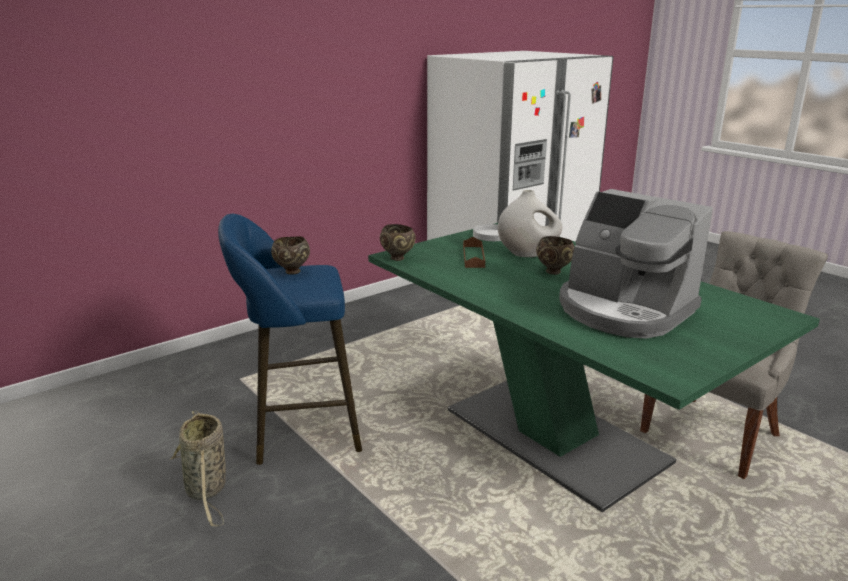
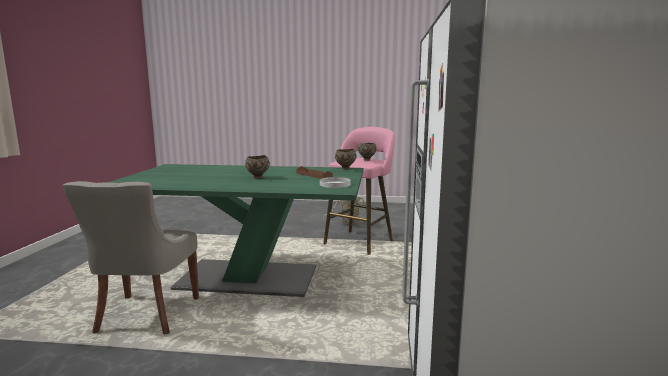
camera: 135 degrees right, 10 degrees down
(299, 429) = (360, 241): blue stool -> pink stool
(528, 254) = (288, 181): white vase -> none
(623, 310) = (202, 173): coffee machine -> none

